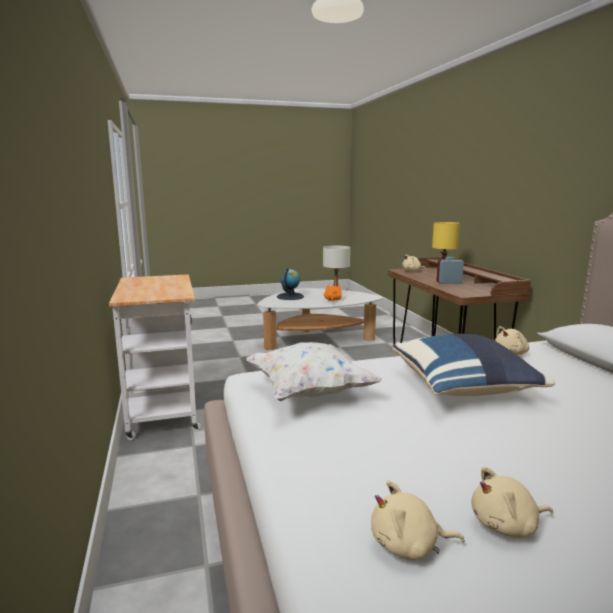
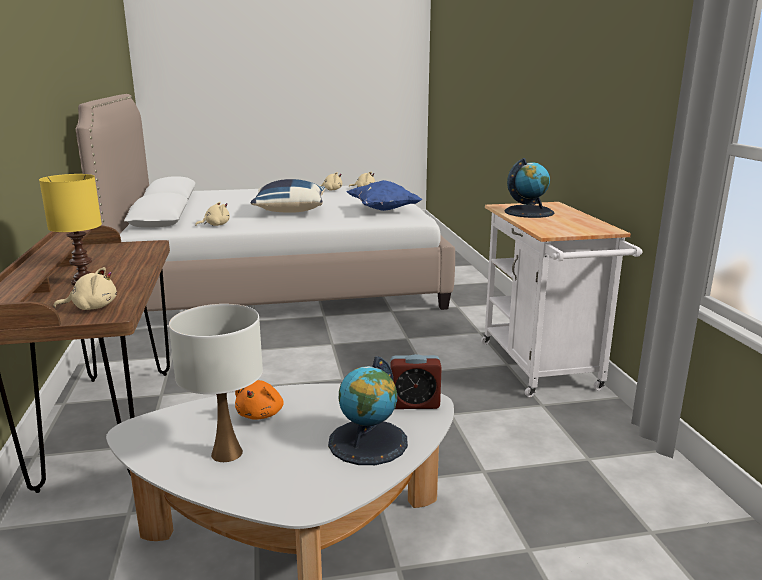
camera: 175 degrees left, 5 degrees up
(164, 290) = (529, 212): none -> globe
(308, 391) = (384, 210): white pillow -> blue pillow
(449, 282) = (112, 267): alarm clock -> alarm clock (414, 403)

